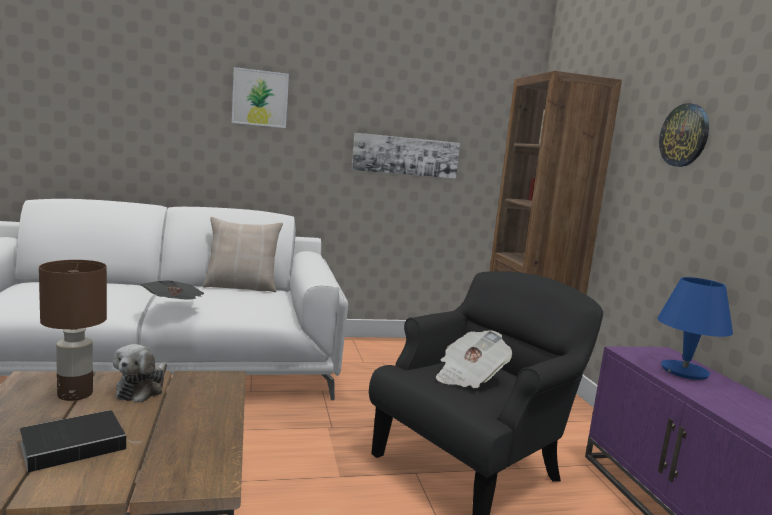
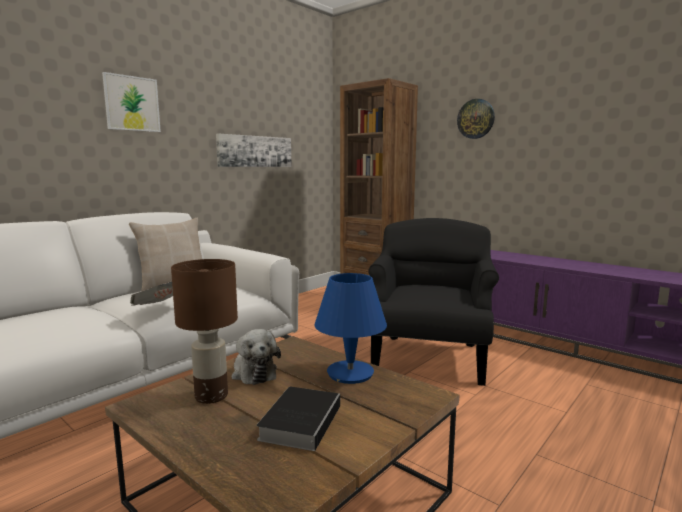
camera: 35 degrees left, 0 degrees up
(469, 377) = (429, 293): newspaper -> none
(684, 371) = (519, 257): blue table lamp -> blue table lamp (350, 373)

